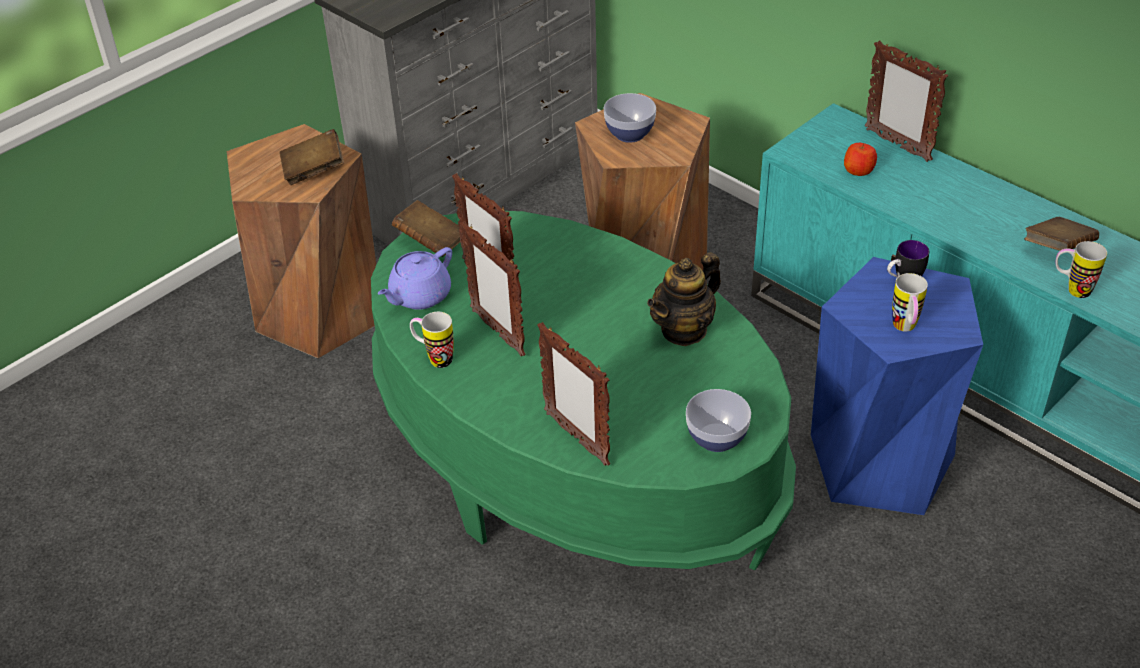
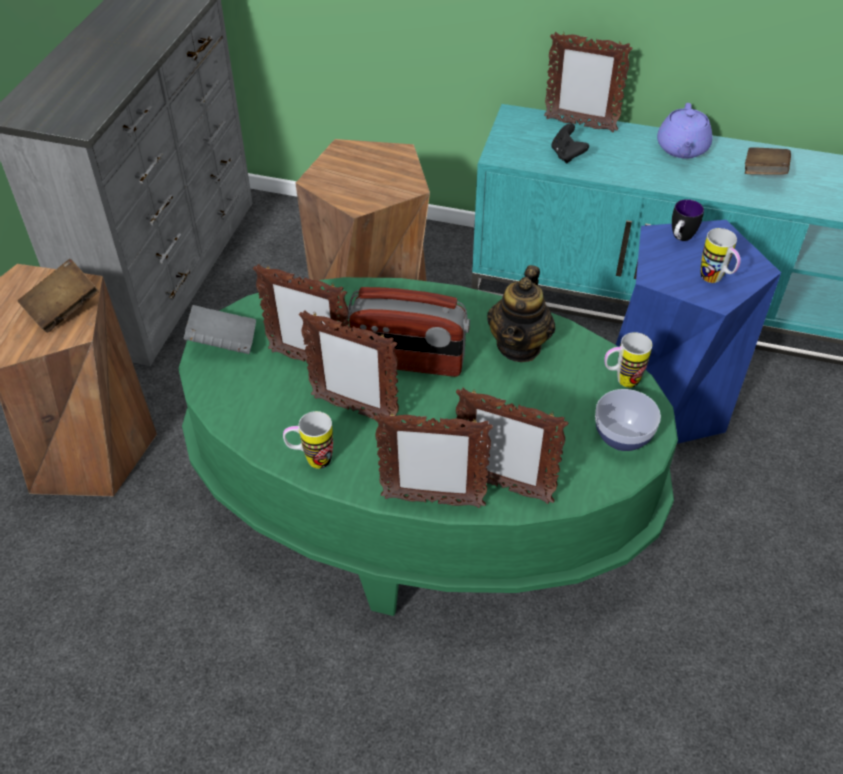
camera: 30 degrees left, 5 degrees up
(419, 296) = (250, 402): purple teapot -> purple teapot (682, 149)
(430, 242) = (223, 343): brown book -> grey book
(507, 426) = (432, 501): none -> picture frame
(573, 309) = (408, 361): none -> radio
(630, 134) = (354, 179): bowl -> none
(858, 170) = (567, 155): apple -> black game controller
(1071, 289) = (799, 204): mug -> mug (621, 381)

